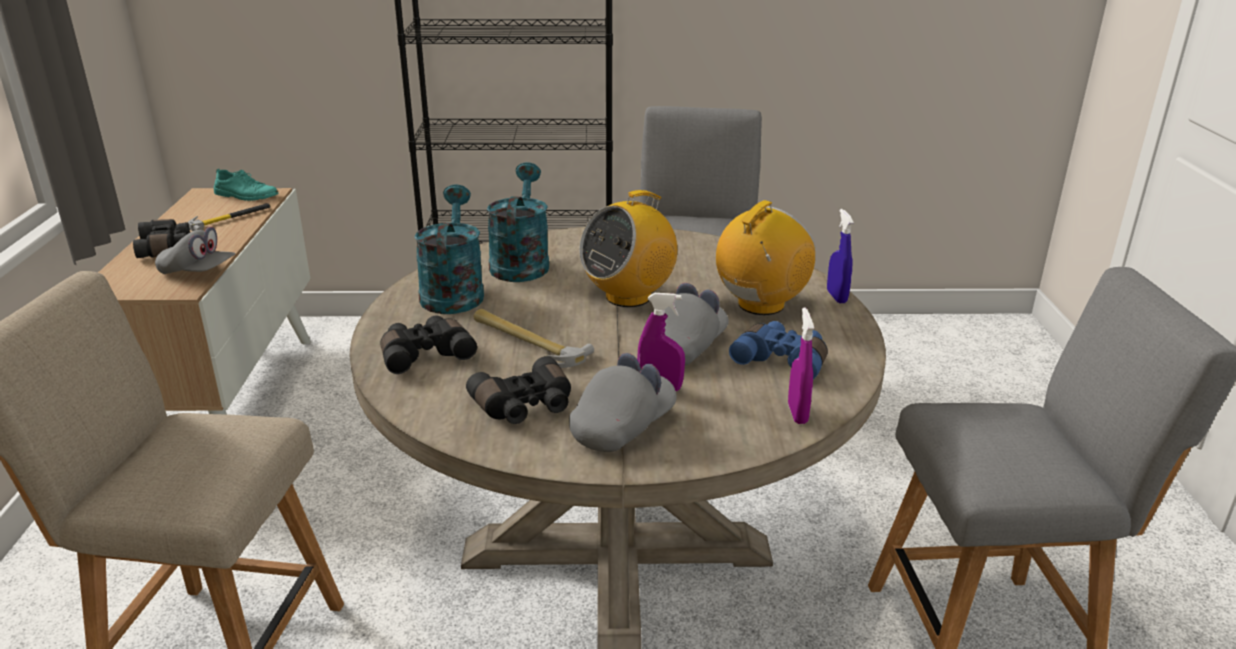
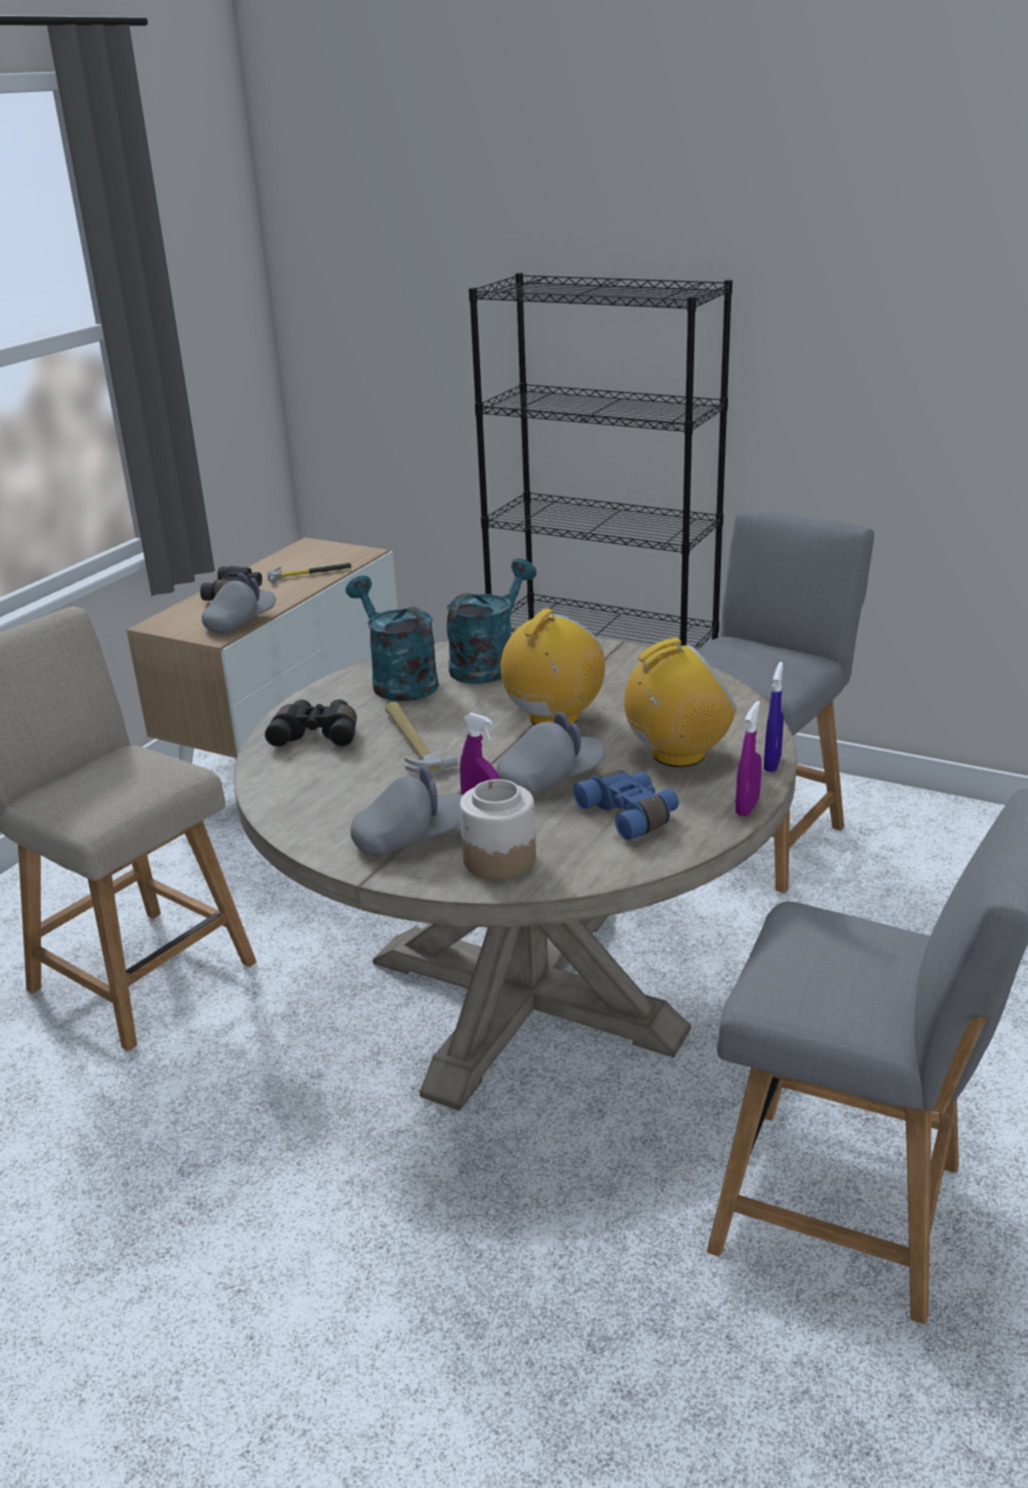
camera: 30 degrees right, 0 degrees up
(198, 272) = (241, 622): grey cap -> grey cap turned 90 degrees counterclockwise
(246, 195) = (342, 552): turquoise shoe -> none
(453, 292) = (398, 681): turquoise watering can -> turquoise watering can turned 60 degrees counterclockwise
(525, 406) = (349, 800): black binoculars -> none
(628, 296) = (553, 718): radio -> radio turned 135 degrees clockwise
(720, 424) = (499, 859): none -> jar
(797, 414) = (583, 868): purple spray bottle -> purple spray bottle (747, 807)

